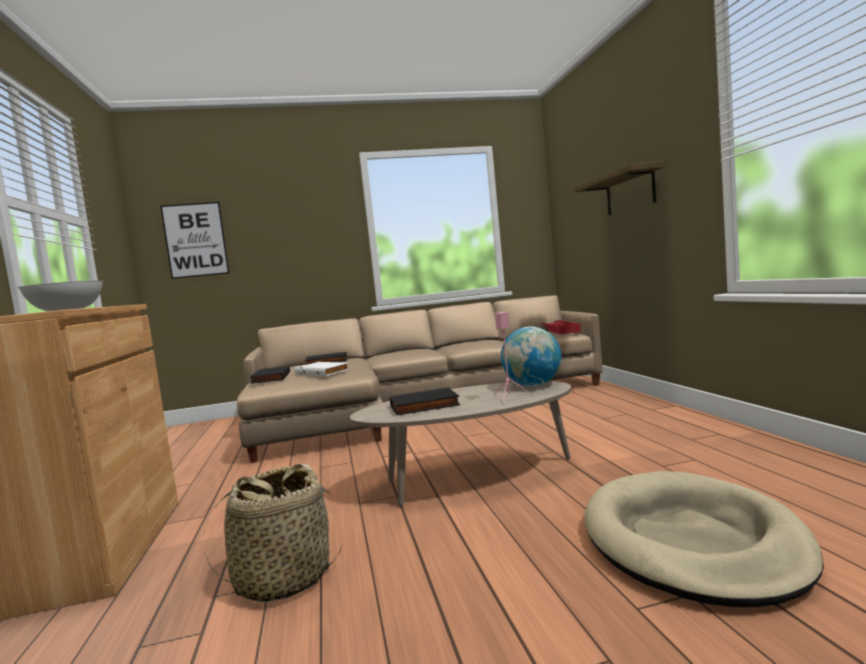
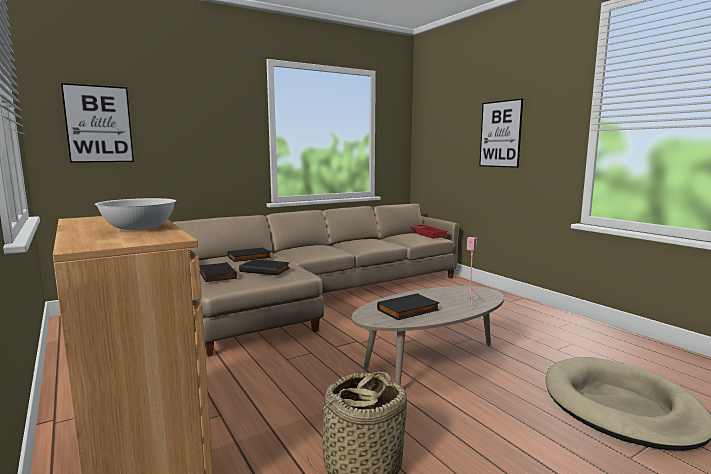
camera: 20 degrees left, 5 degrees up
(323, 372) = (265, 270): white book -> black book
(533, 385) = (471, 291): globe -> none
(630, 191) = (500, 134): shelf -> picture

